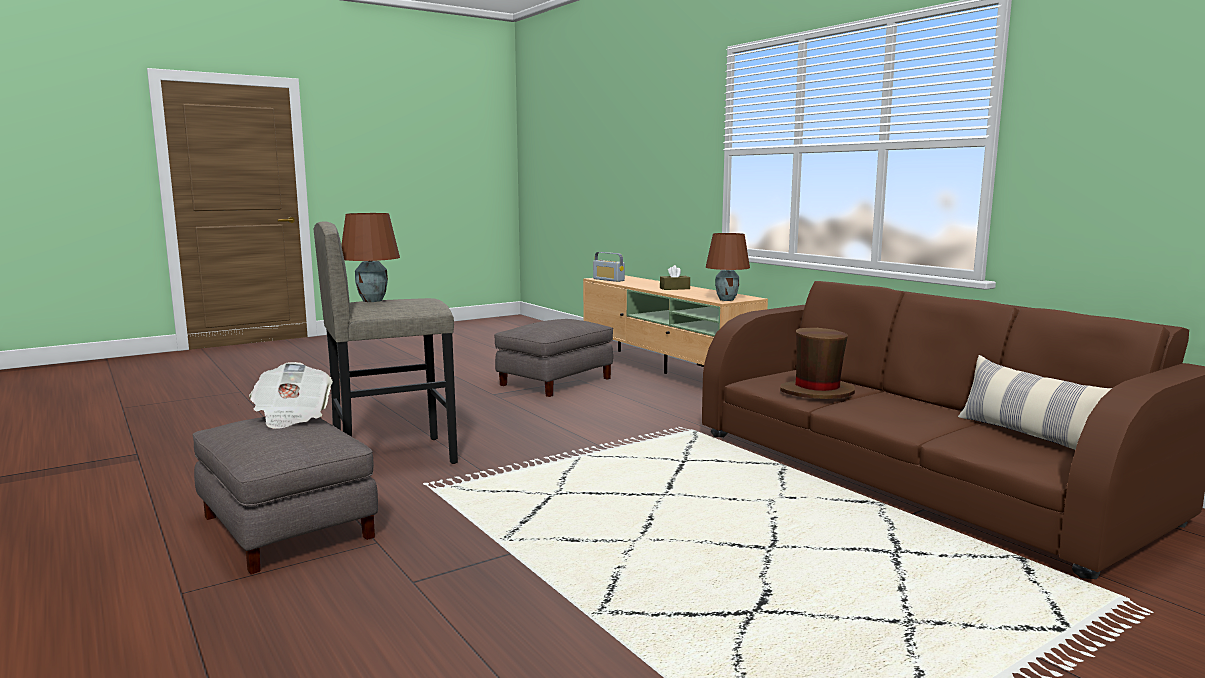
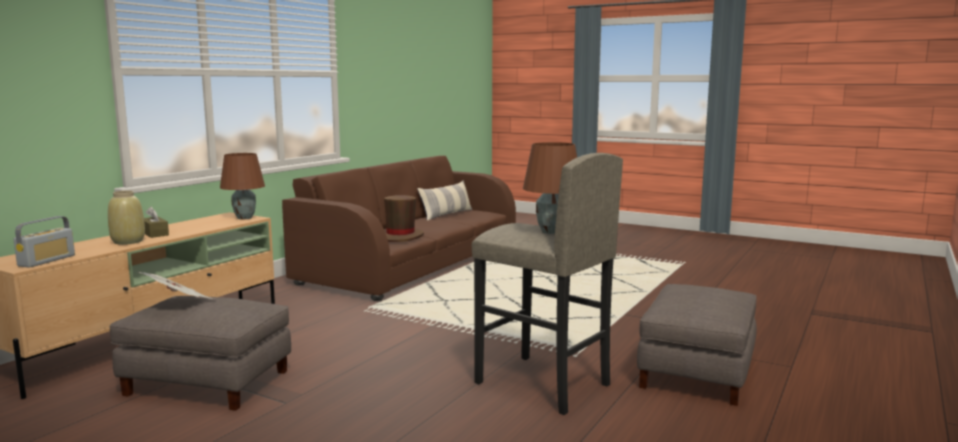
camera: 115 degrees left, 0 degrees up
(292, 416) = (681, 298): newspaper -> newspaper (178, 303)
(649, 286) = (127, 242): none -> beige vase

